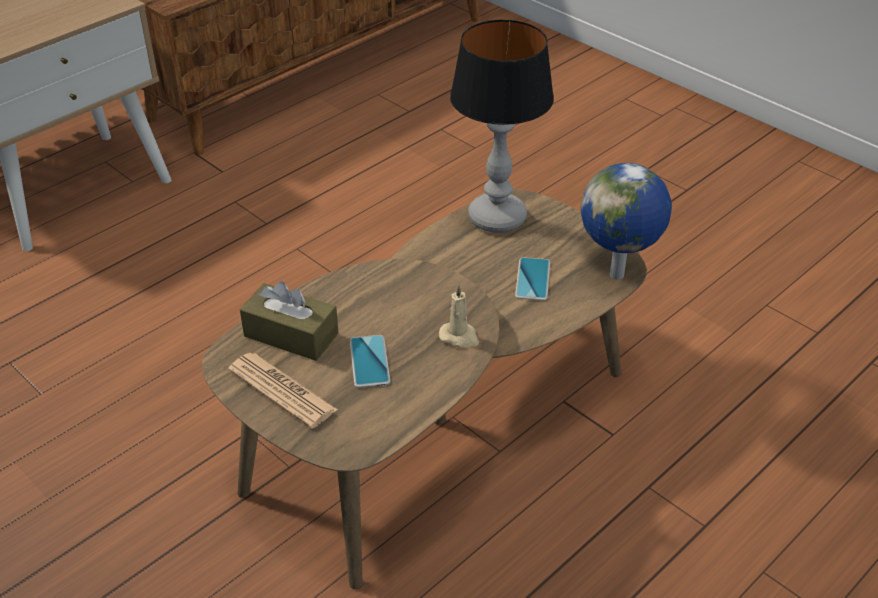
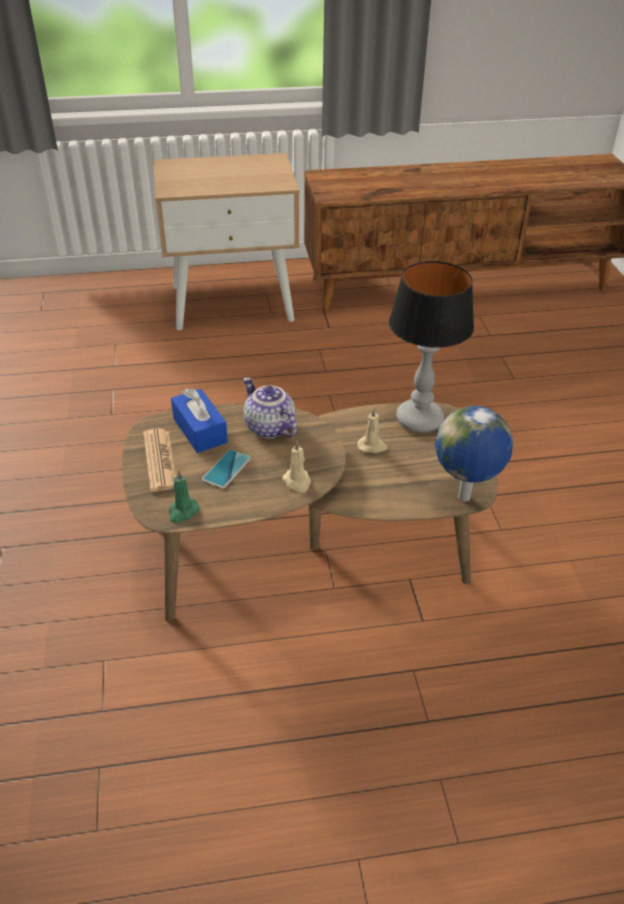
camera: 35 degrees right, 0 degrees up
(291, 335) = (200, 430): brown tissue box -> blue tissue box
(365, 295) = (268, 428): none -> teapot
(372, 432) = (182, 512): none -> green candle
(479, 266) = (372, 446): none -> beige candle
(532, 279) = (399, 472): phone -> none

